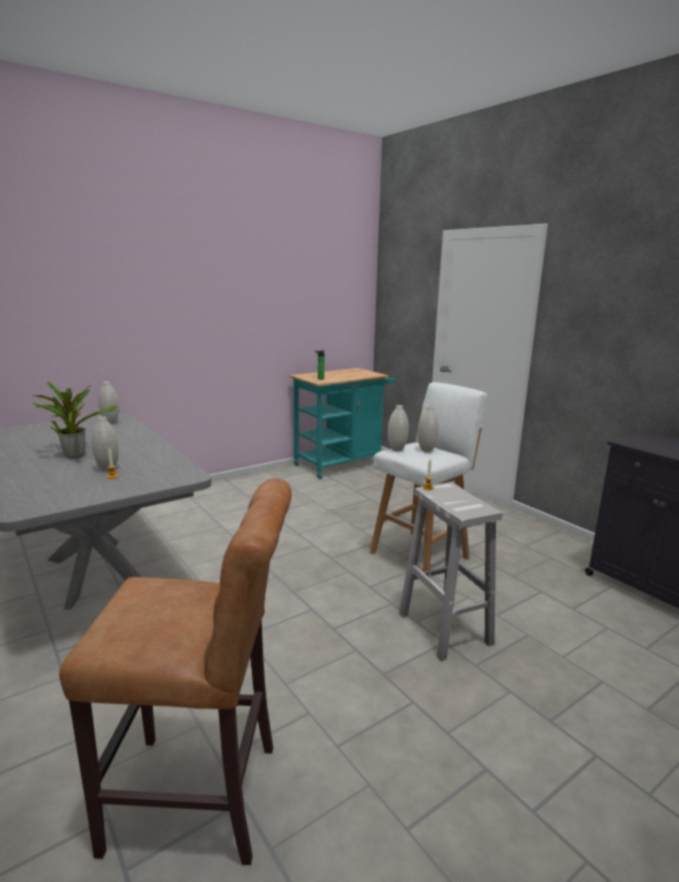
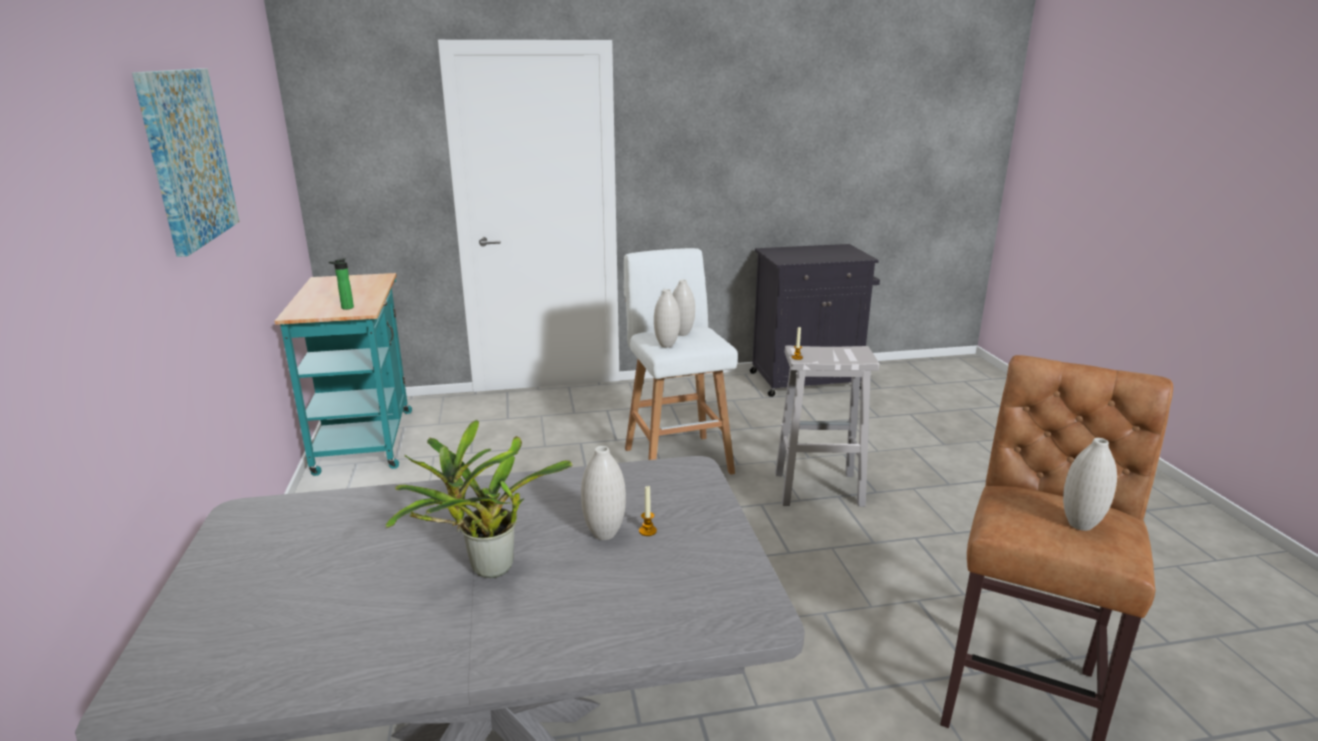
camera: 65 degrees left, 5 degrees up
(110, 422) = (286, 523): white vase -> white vase (1080, 525)
(230, 280) = (187, 157): none -> picture

